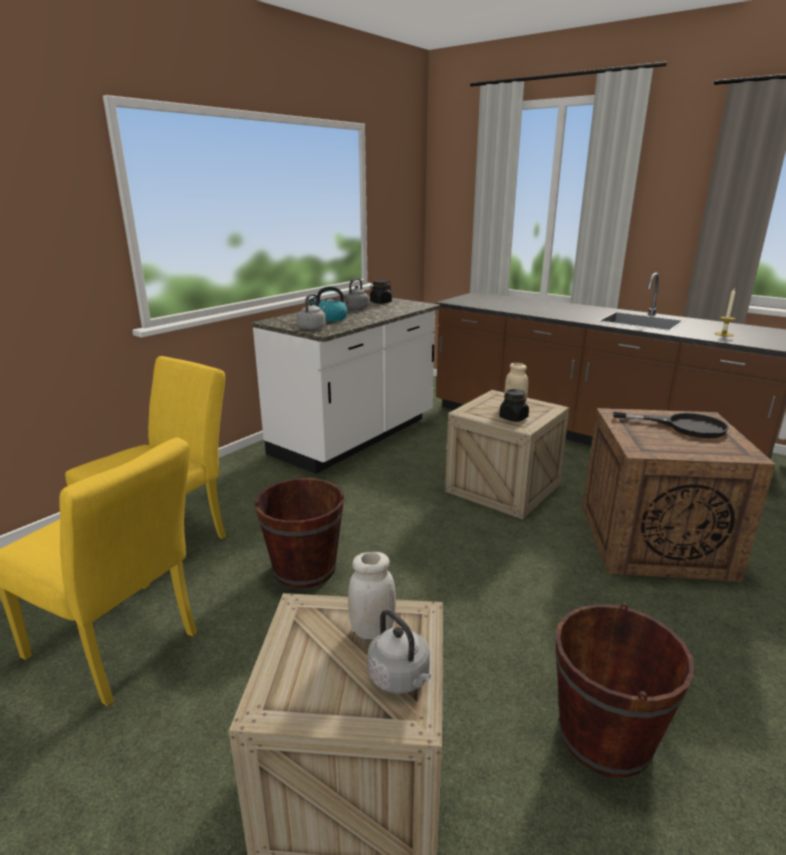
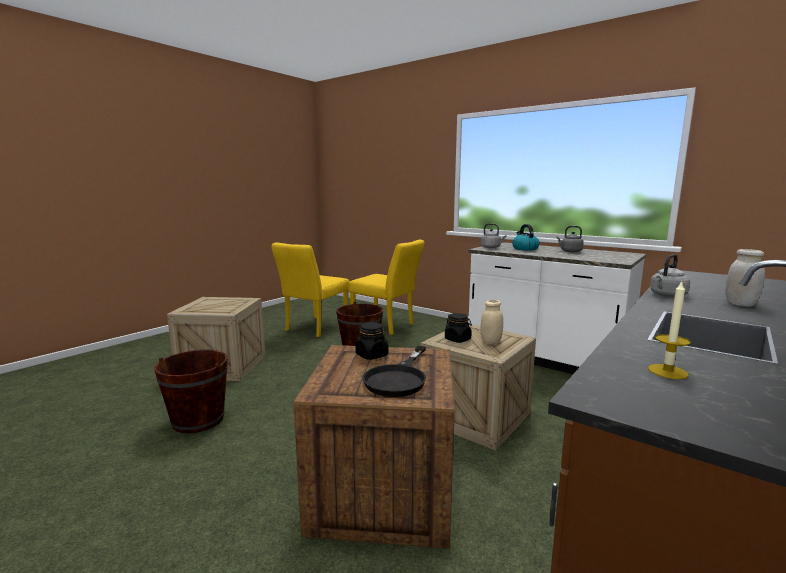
camera: 90 degrees right, 10 degrees down
(372, 630) = (227, 307): white jar -> white jar (740, 304)
(380, 302) = (608, 254): black jar -> black jar (371, 355)
(401, 678) = (199, 310): grey kettle -> grey kettle (667, 295)

